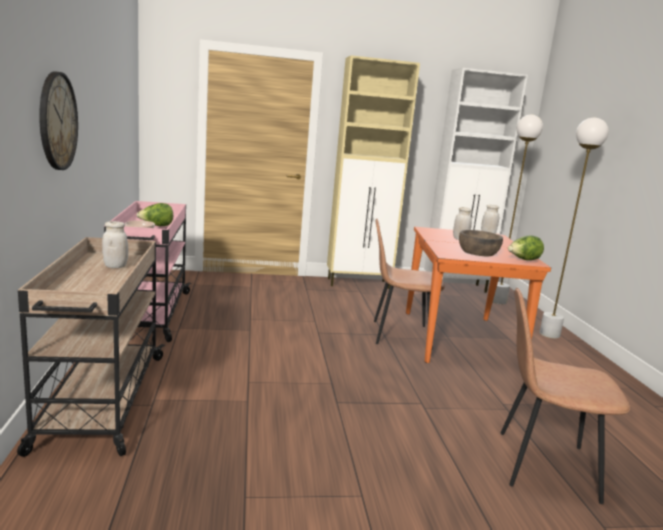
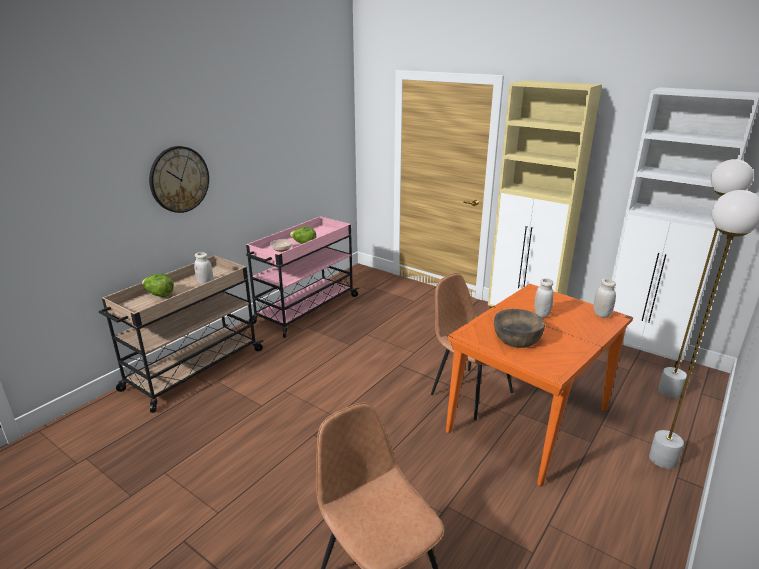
camera: 45 degrees right, 10 degrees up
(523, 260) = (549, 364): lettuce -> lettuce (159, 295)

